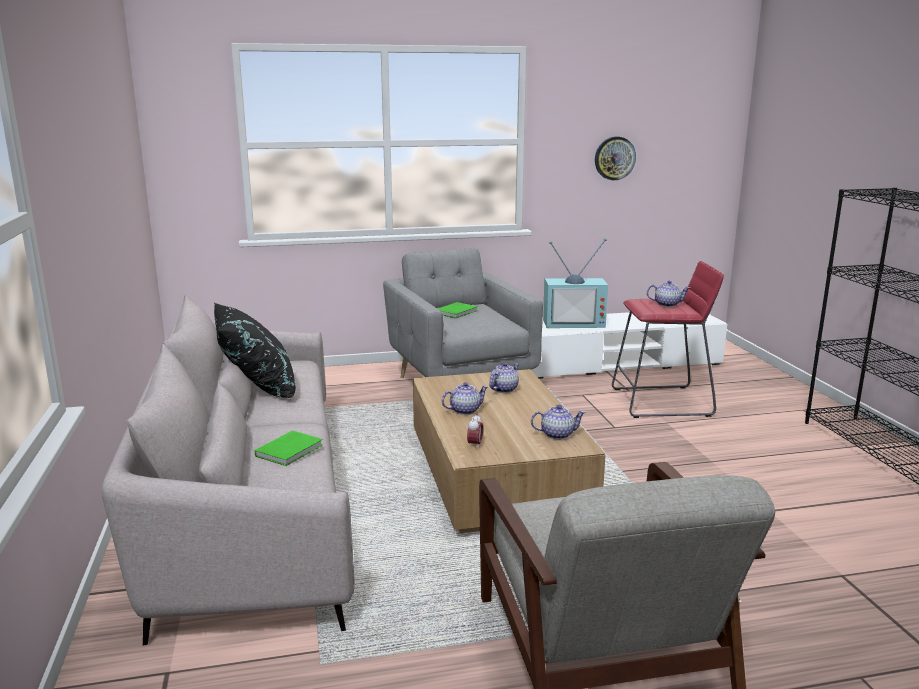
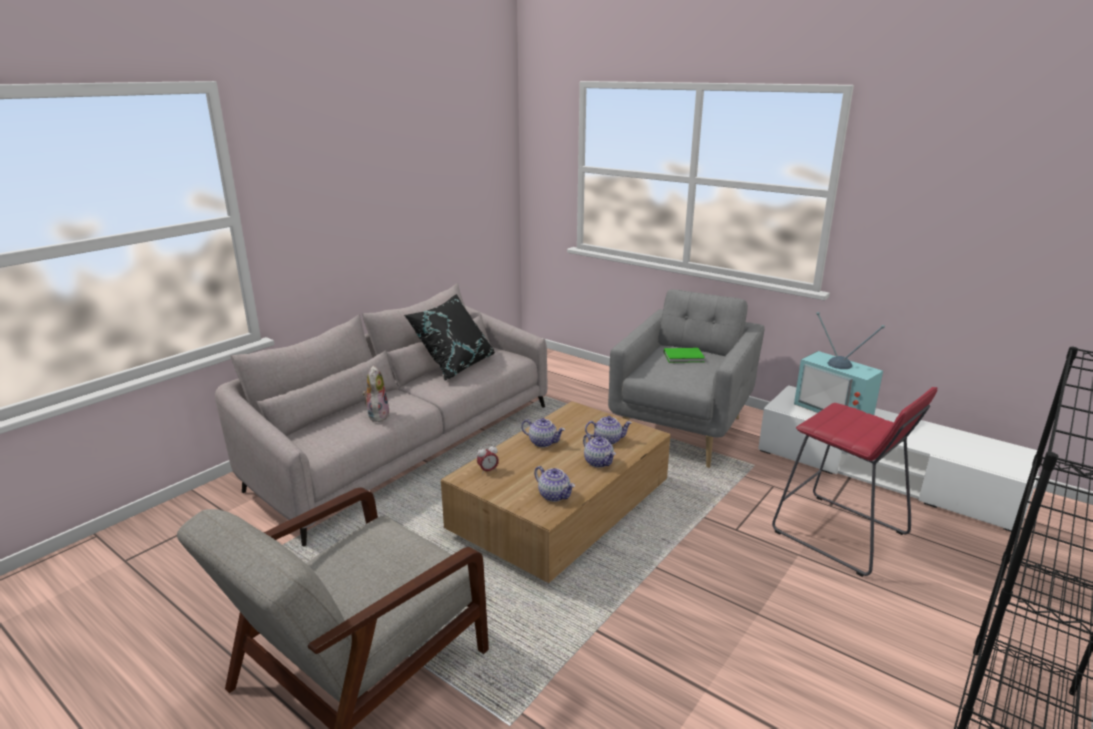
camera: 50 degrees right, 5 degrees up
(291, 450) = (377, 415): green book -> plush toy
(614, 158) = (956, 229): wall clock -> none
(667, 304) = (860, 424): teapot -> teapot (599, 462)

